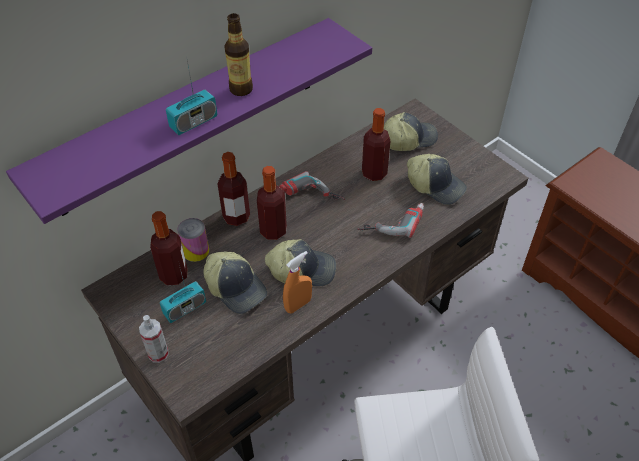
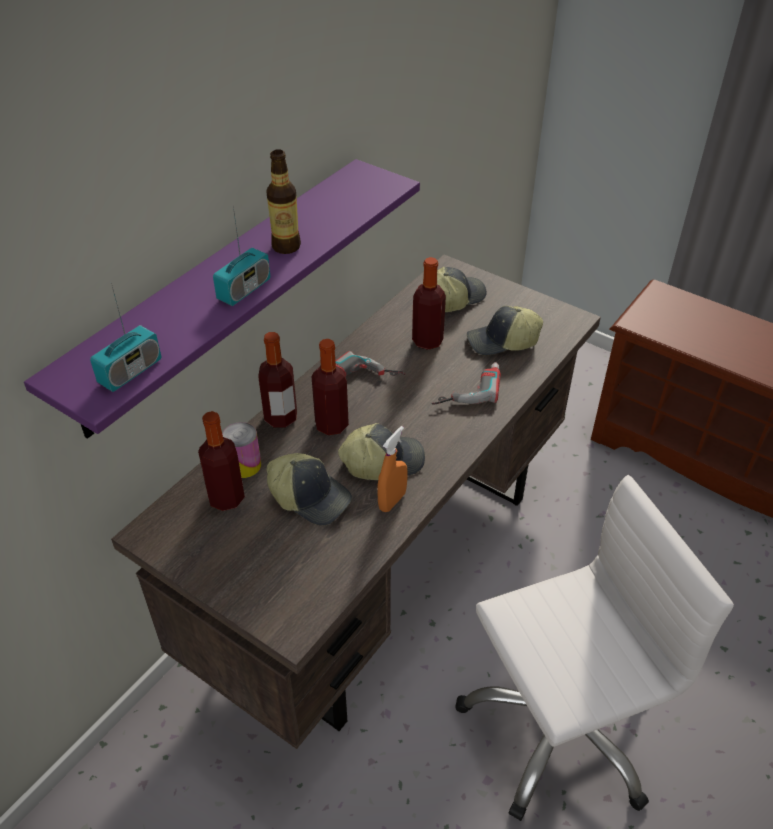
camera: 15 degrees left, 5 degrees down
(158, 353) = (240, 592): spray bottle -> none
(185, 308) = (254, 533): radio -> radio (130, 372)
(436, 185) = (502, 342): cap -> cap turned 150 degrees clockwise

